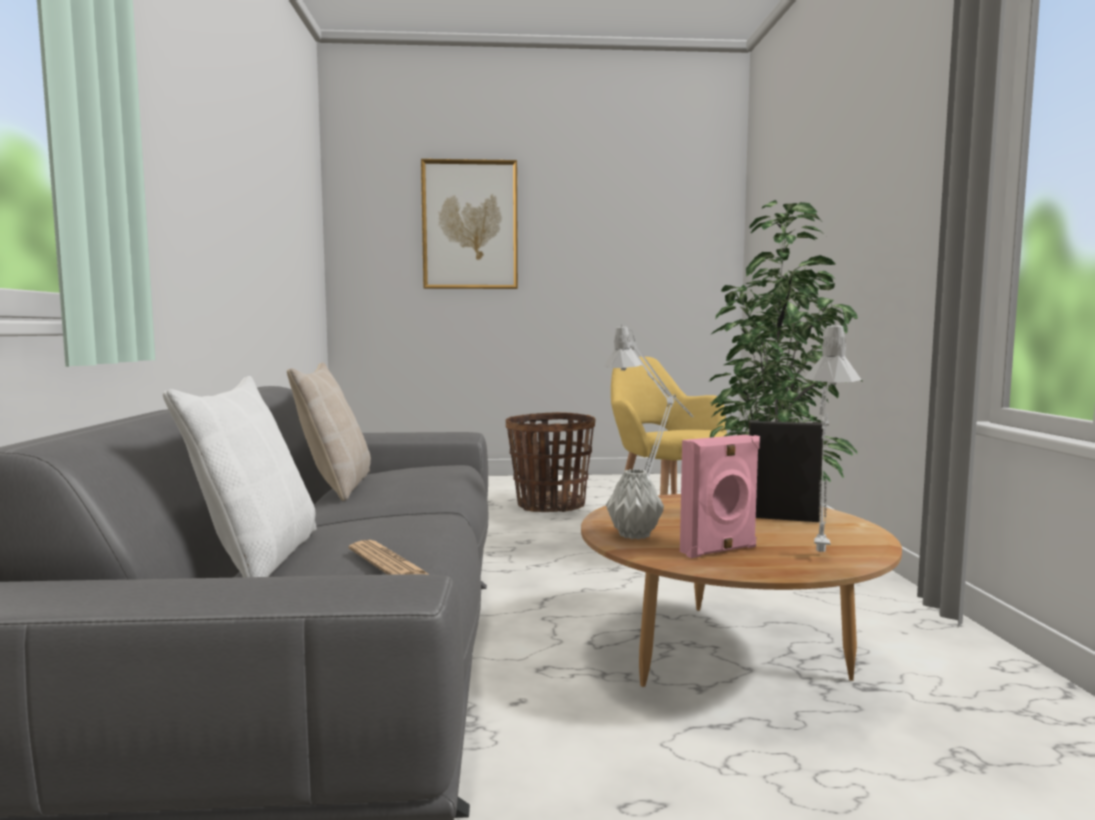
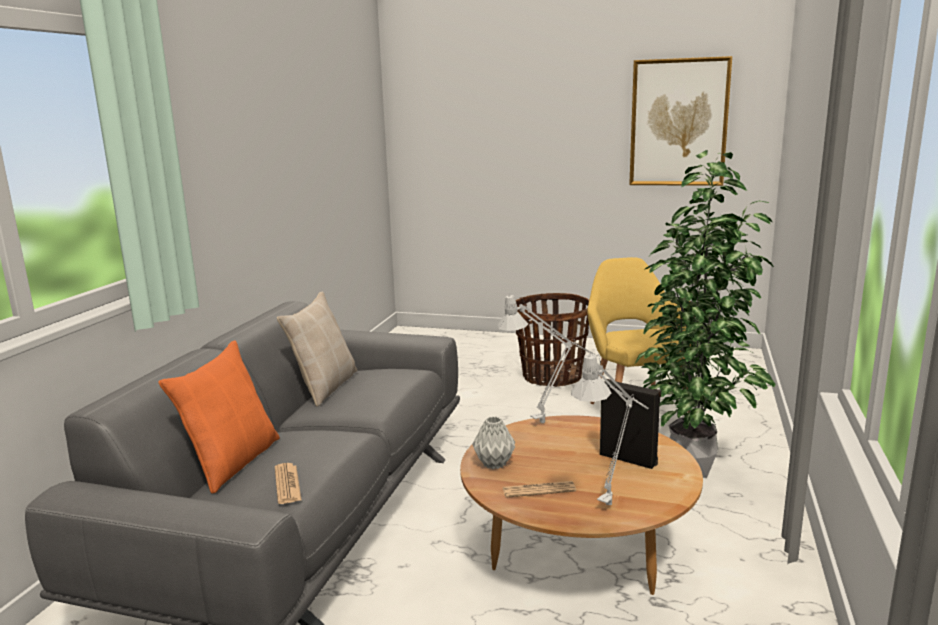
camera: 20 degrees right, 10 degrees up
(257, 558) = (232, 462): white pillow -> orange pillow
(470, 225) = (507, 109): picture -> picture (678, 123)
(720, 550) = (538, 490): pink speaker -> newspaper

